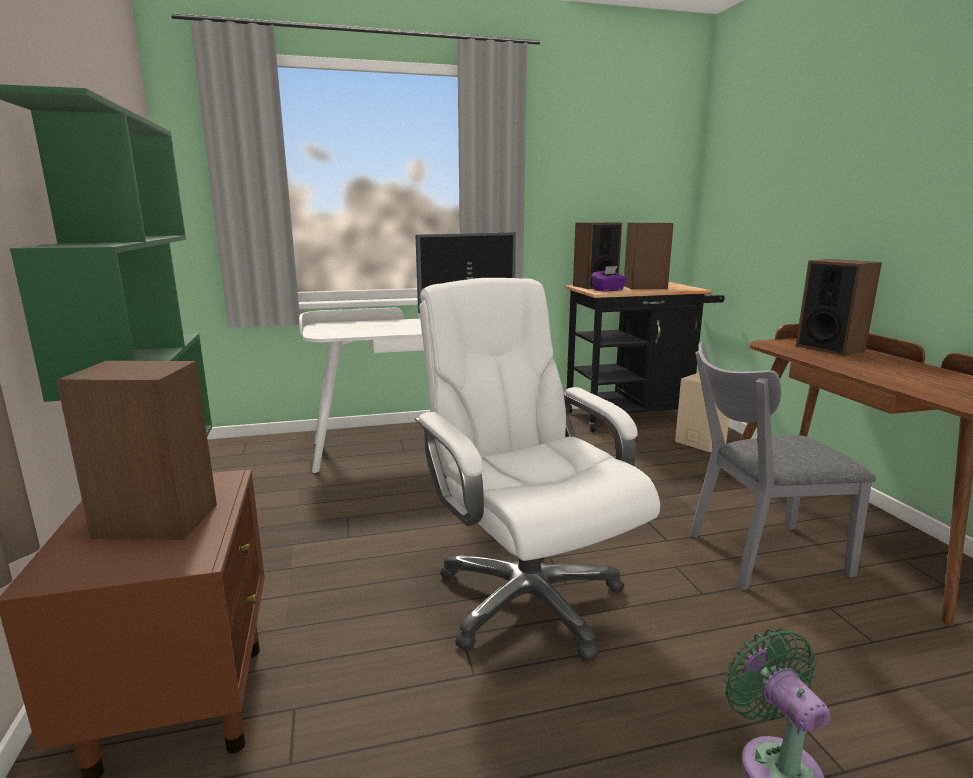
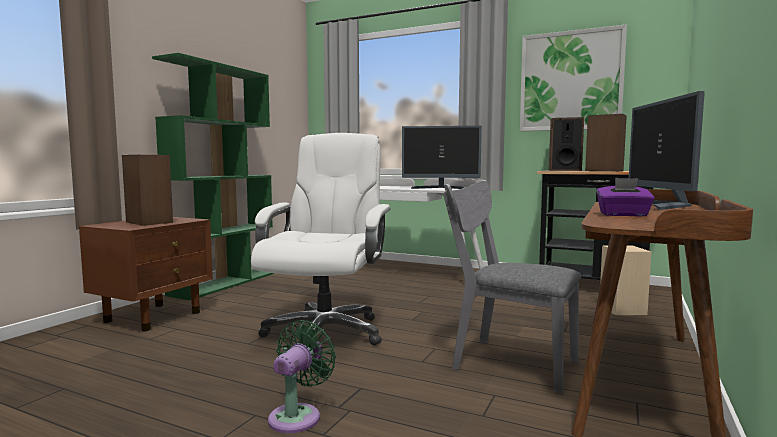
camera: 40 degrees right, 10 degrees down
(591, 173) = (570, 81): none -> picture
(608, 290) = (561, 170): purple tissue box -> purple tissue box (623, 215)
(829, 348) = (661, 206): speaker -> monitor

